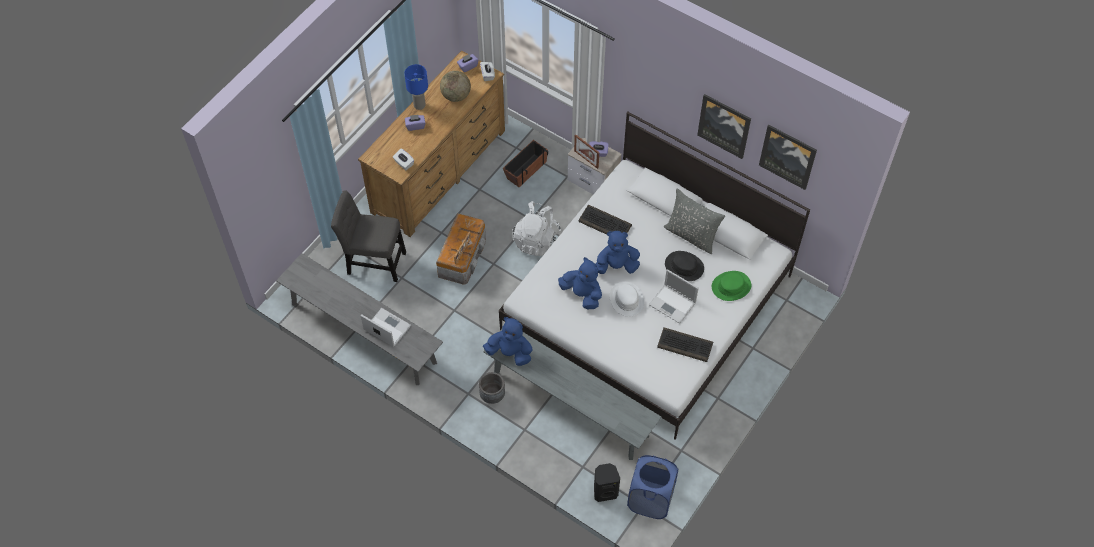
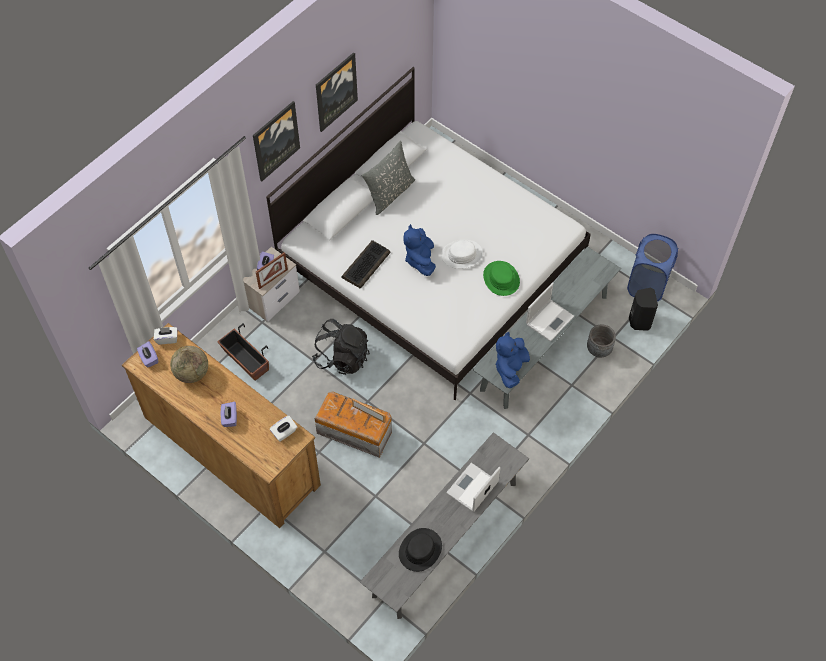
camera: 85 degrees left, 0 degrees up
(373, 262) = (350, 526): grey chair -> none
(419, 105) = (199, 413): blue table lamp -> none
(492, 395) = (531, 411): grey planter -> grey planter (599, 349)
(536, 240) = (342, 357): white backpack -> black backpack
(582, 294) = (452, 292): blue plush toy -> none
(673, 304) = (470, 217): laptop -> laptop (550, 319)
(684, 266) = (426, 204): black hat -> black hat (420, 550)
(685, 345) = (517, 213): keyboard -> none
(731, 286) = (453, 169): green hat -> green hat (501, 279)
(788, 156) = (384, 46): picture -> picture (275, 140)

